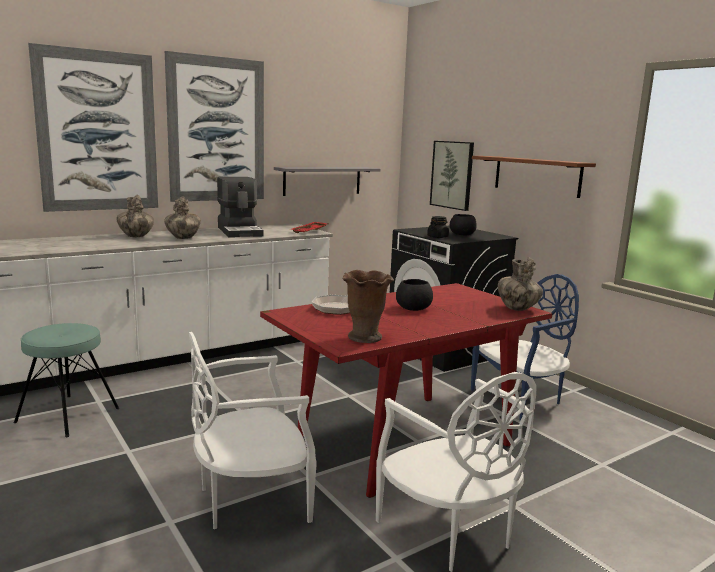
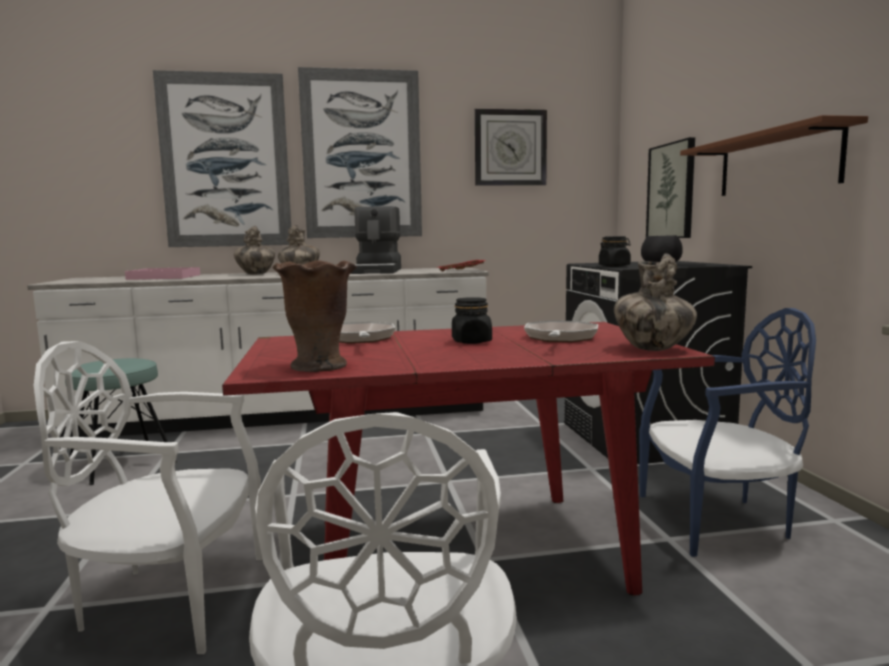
camera: 25 degrees right, 5 degrees down
(57, 243) = (164, 277): none -> pink tray
(322, 180) = (502, 214): grey shelf -> none
(329, 128) = (510, 148): none -> wall clock
(412, 308) = (471, 341): black bowl -> black jar
(458, 302) = (560, 338): none -> frying pan

